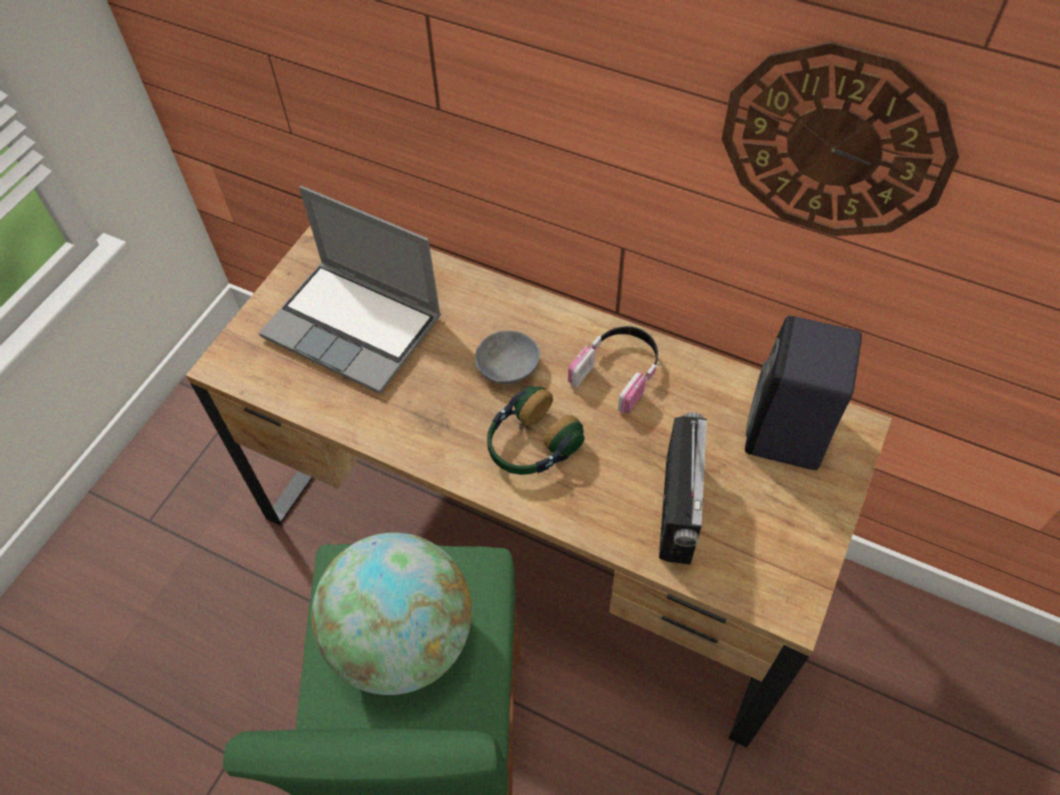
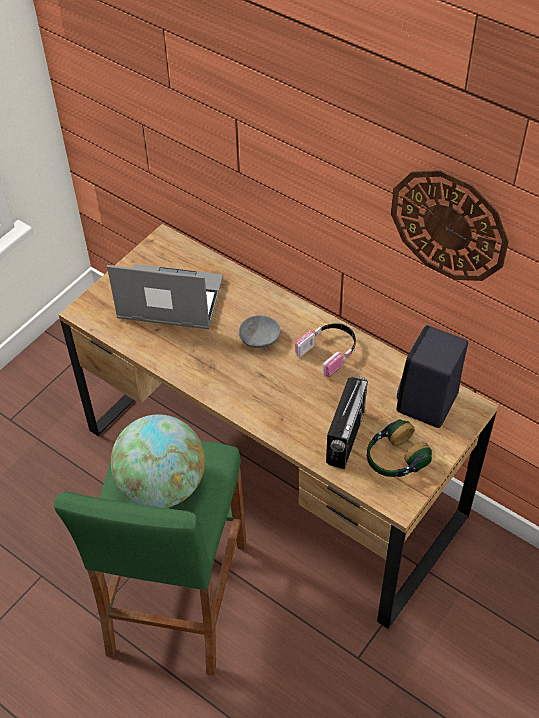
camera: 10 degrees right, 5 degrees down
(356, 327) = (169, 300): laptop -> laptop turned 150 degrees clockwise
(531, 446) = (263, 387): headphones -> headphones (395, 459)

